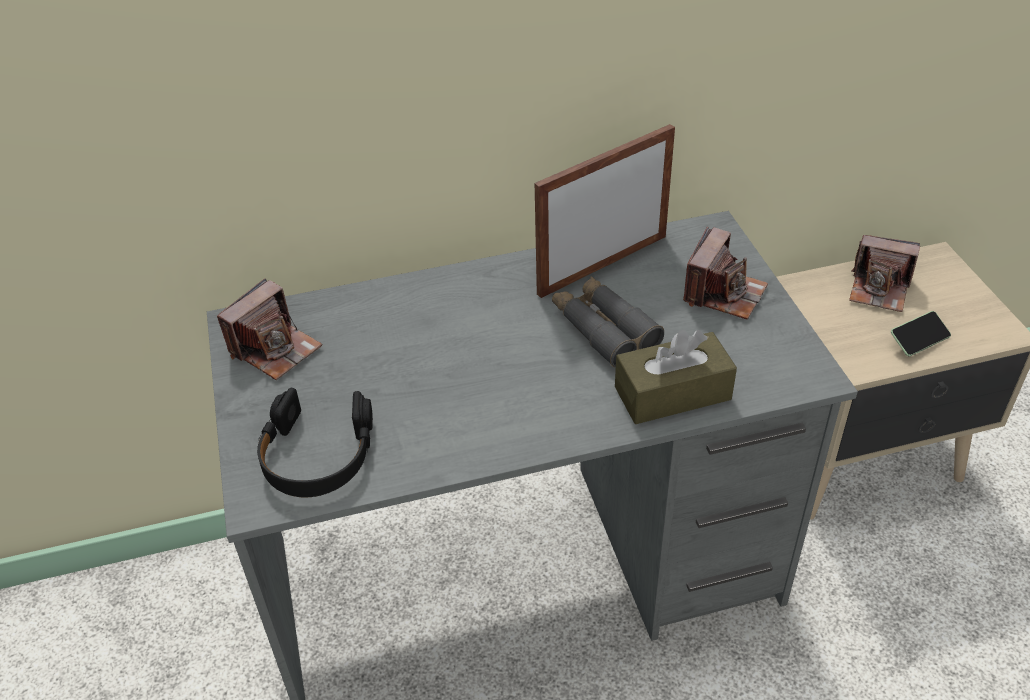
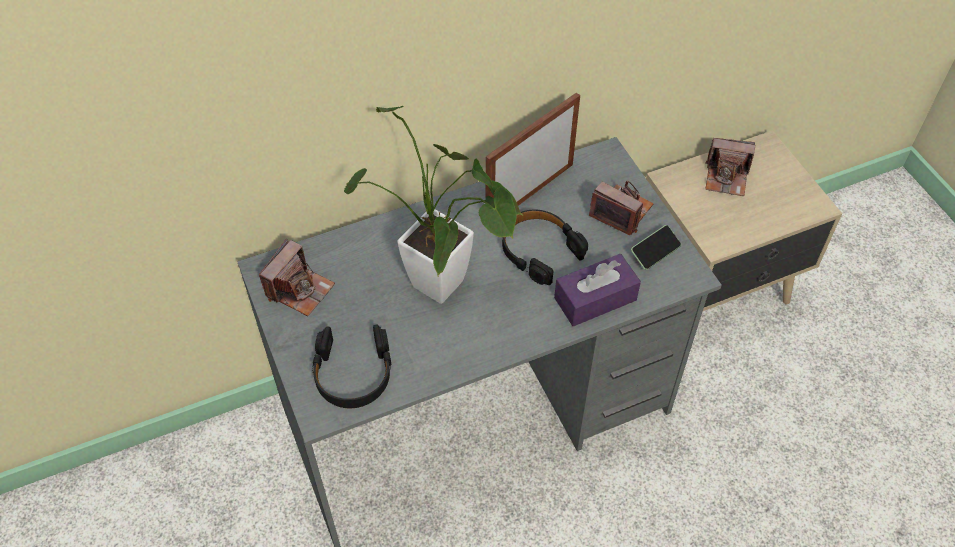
camera: 10 degrees left, 10 degrees up
(469, 366) = (447, 290): none -> potted plant
(604, 329) = (539, 250): grey binoculars -> black headphones
(672, 393) = (595, 299): brown tissue box -> purple tissue box
(723, 293) = (621, 211): camera -> camera turned 75 degrees counterclockwise
(918, 340) = (757, 219): phone -> phone (655, 252)

